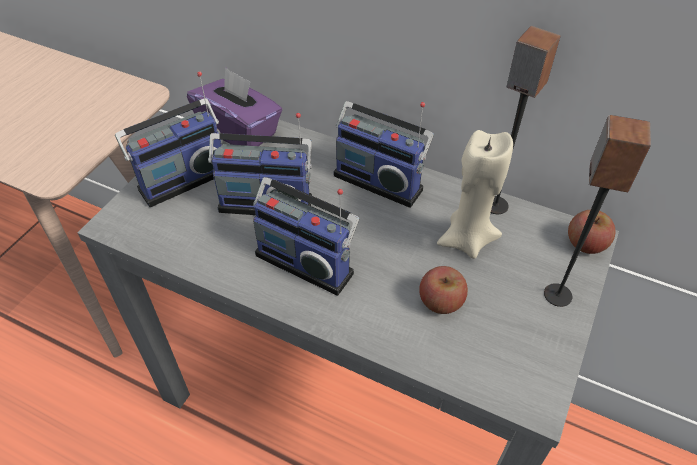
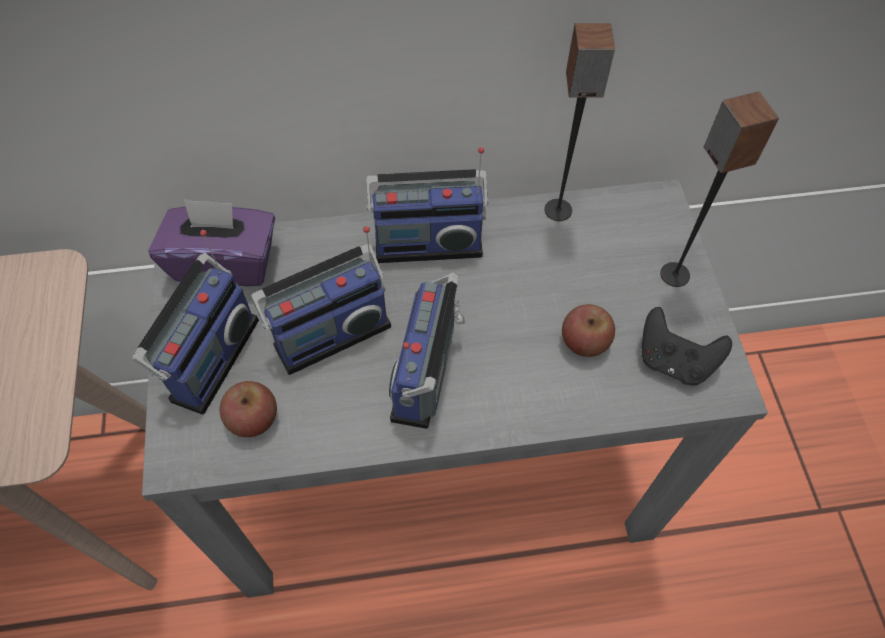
camera: 35 degrees left, 10 degrees up
(307, 260) = (428, 374): radio -> radio turned 105 degrees clockwise
(466, 240) = (559, 263): beige candle -> none
(504, 355) = (674, 361): none -> black game controller
(585, 244) = (661, 208): apple -> apple (253, 418)

